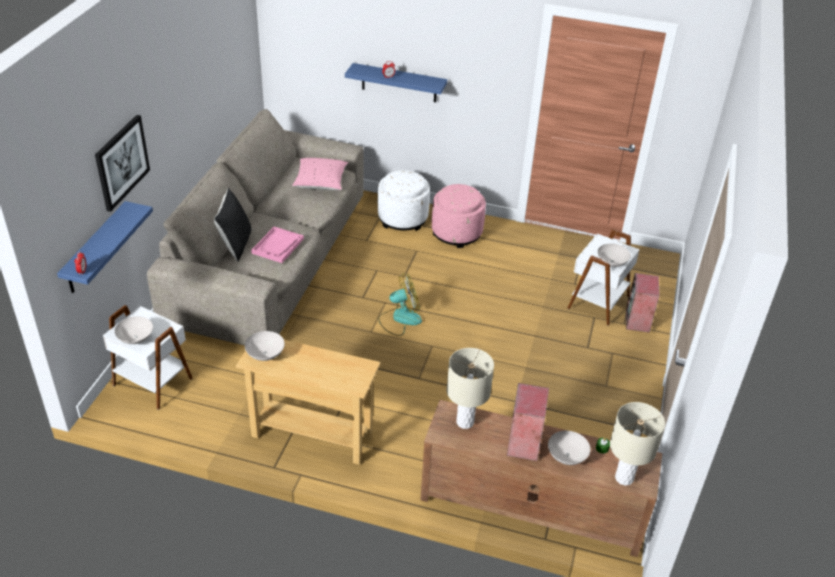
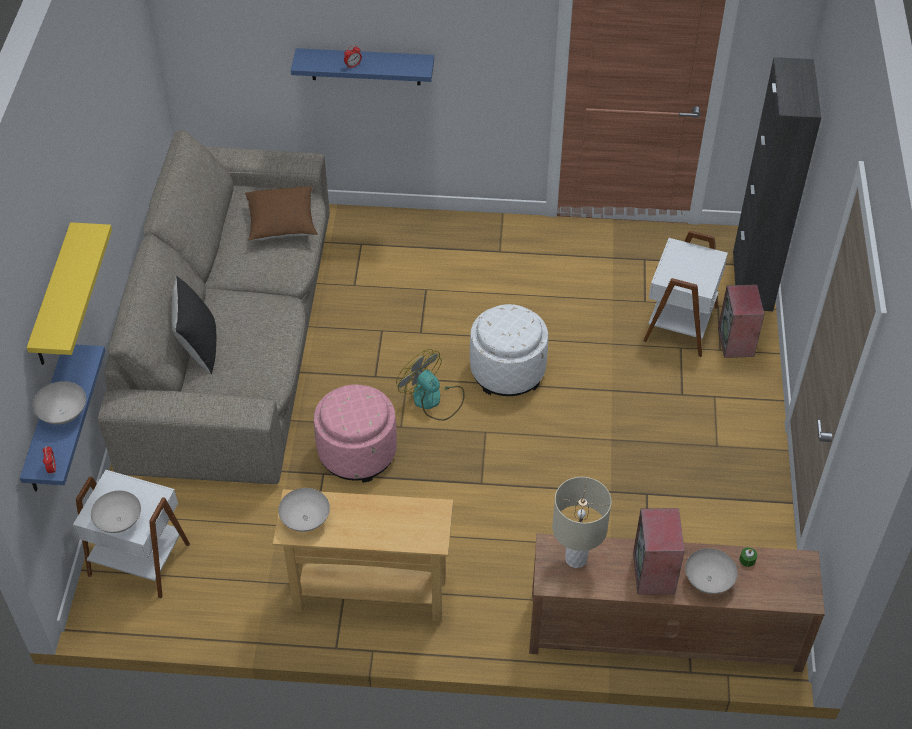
camera: 10 degrees left, 10 degrees up
(121, 162) = (54, 298): picture -> yellow shelf
(278, 246) = (257, 339): pink tray -> none
(320, 183) = (282, 224): pink pillow -> brown pillow
(400, 319) = (433, 399): fan -> fan turned 105 degrees counterclockwise
(402, 218) = (393, 240): white ottoman -> white ottoman (507, 371)
(457, 233) = (472, 250): pink ottoman -> pink ottoman (357, 452)
(612, 263) = (698, 282): white bowl -> white bowl (63, 414)
(624, 478) = (782, 594): beige table lamp -> none
(659, 284) = (752, 281): none -> black cabinet

